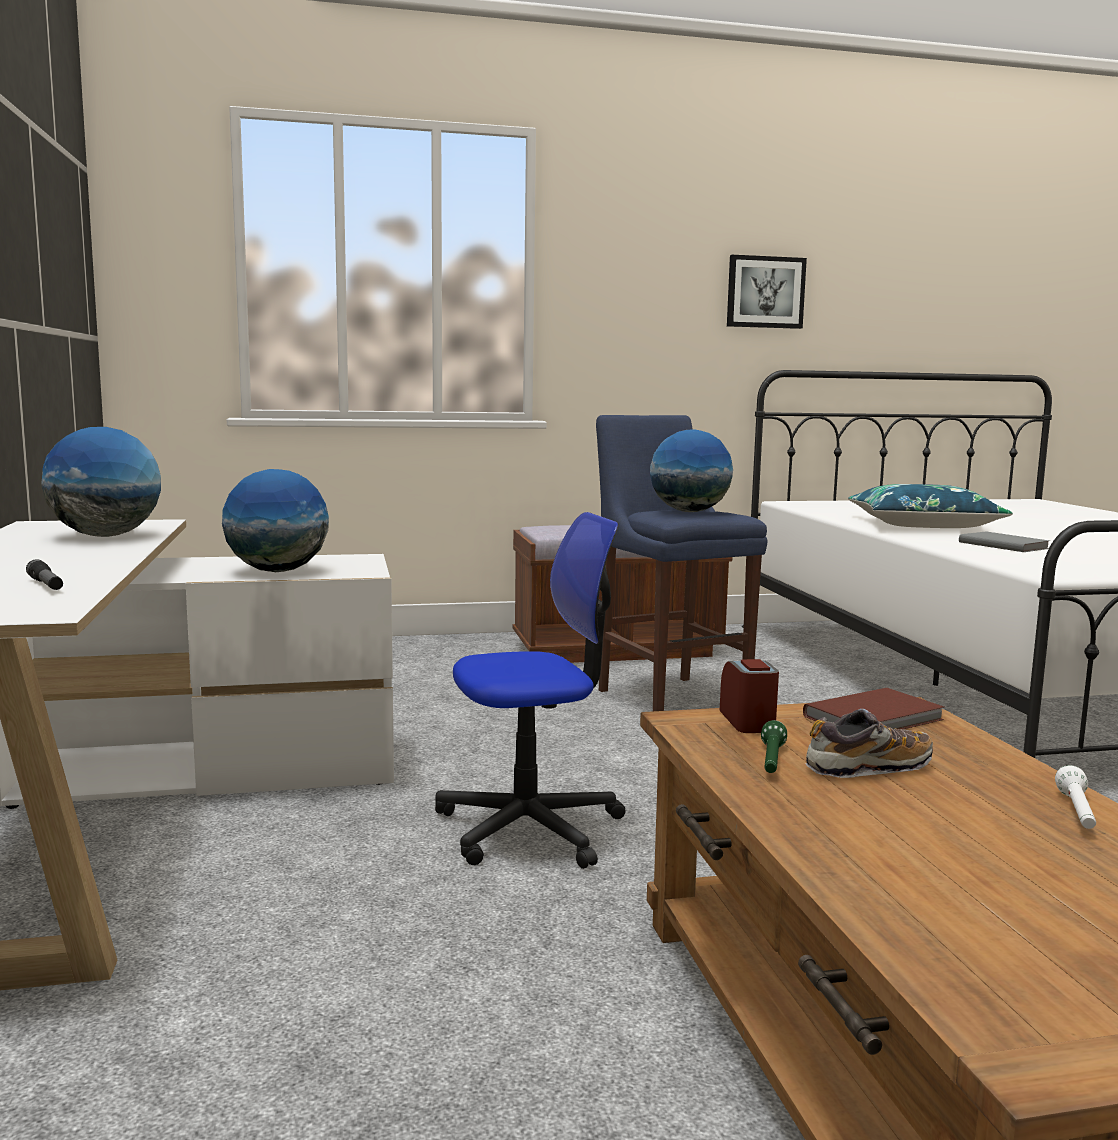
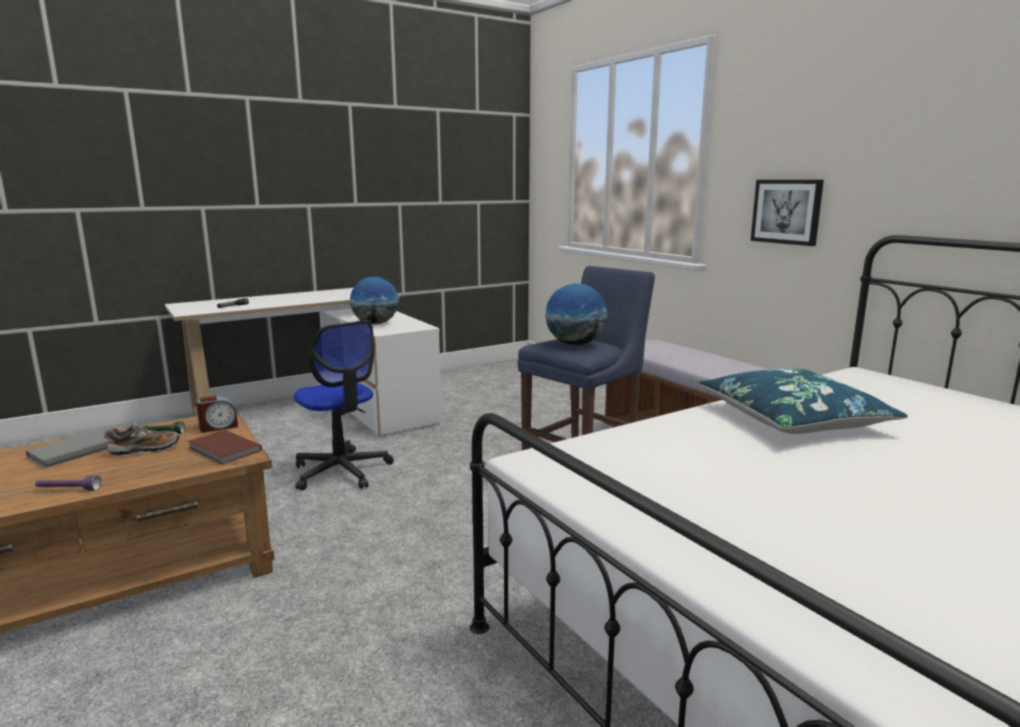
camera: 70 degrees right, 5 degrees up
(106, 536) = (341, 296): globe -> none
(765, 292) = (899, 151): picture -> picture (786, 211)
(867, 768) = (144, 450): shoe -> shoe turned 75 degrees counterclockwise
(1003, 545) = (698, 448): grey book -> grey book (74, 452)
(1077, 813) = (68, 490): white flashlight -> purple flashlight

